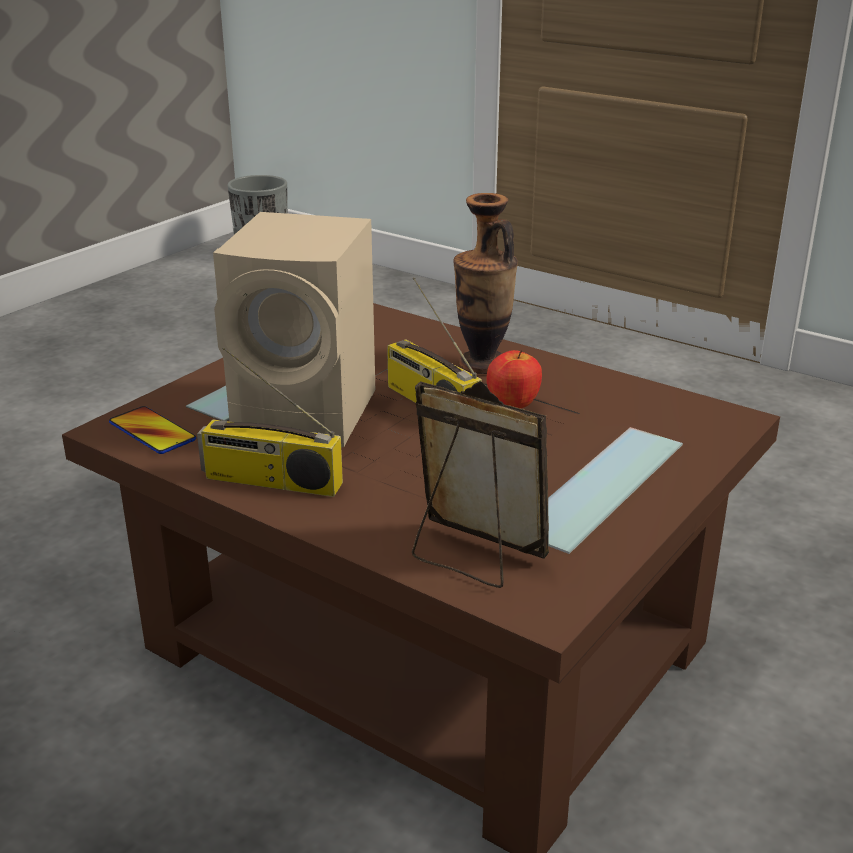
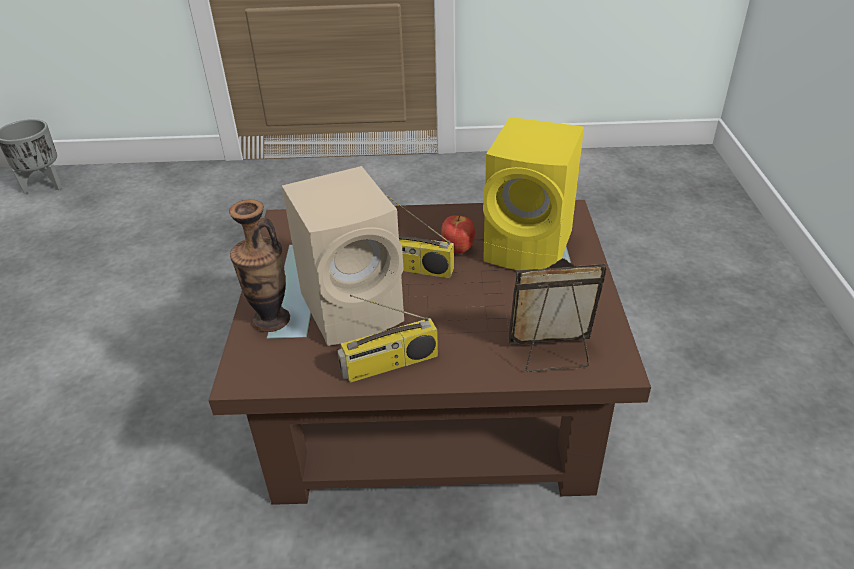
camera: 35 degrees left, 10 degrees up
(152, 432) = (270, 368): phone -> none
(482, 364) = (407, 228): vase -> vase (271, 320)
(615, 439) = (531, 248): none -> yellow speaker

